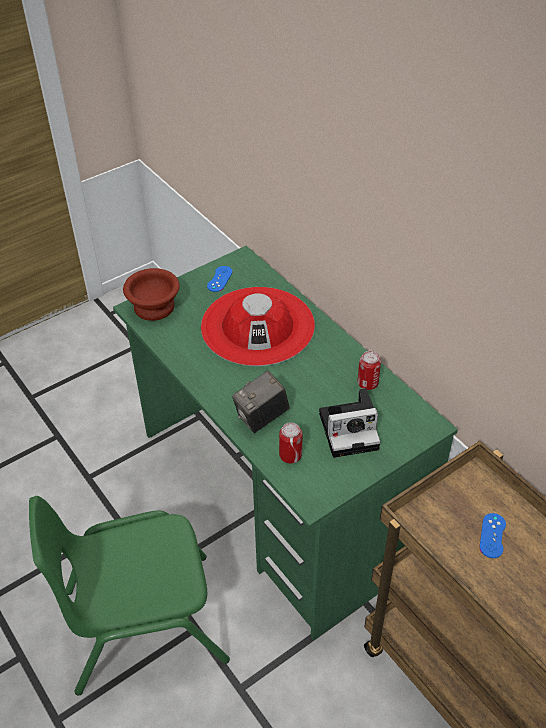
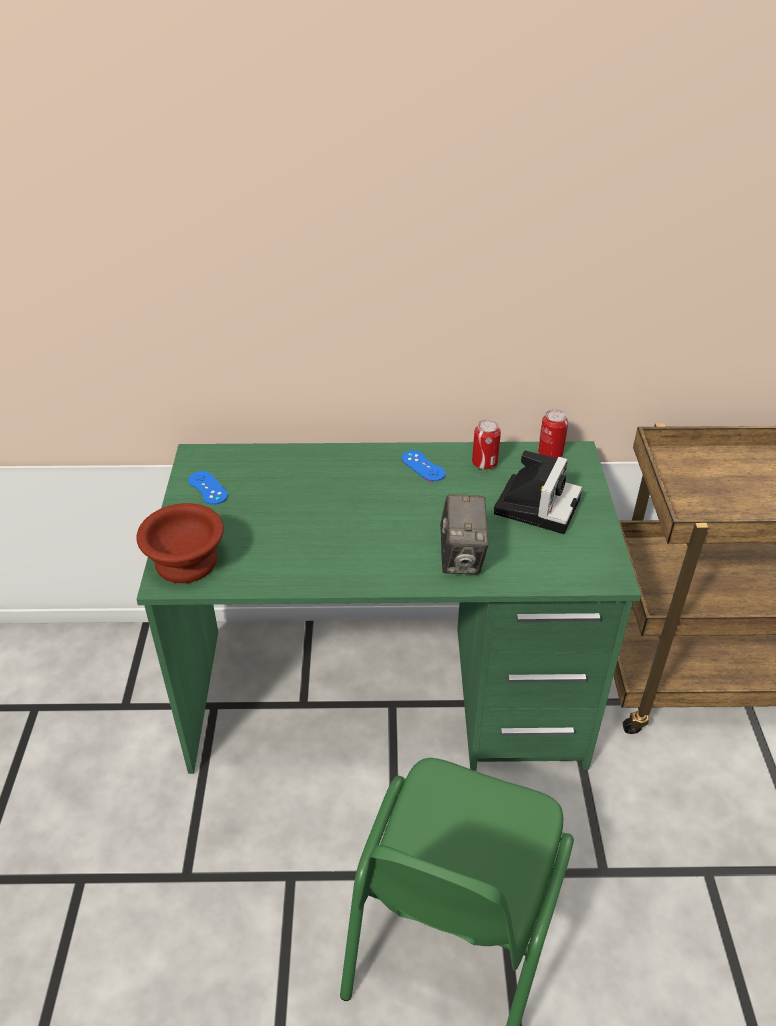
camera: 55 degrees left, 5 degrees down
(258, 326) = (319, 495): red hat -> none
(290, 455) = (535, 563): can -> can (550, 453)
(492, 535) = (738, 483): blue game controller -> blue game controller (423, 466)

